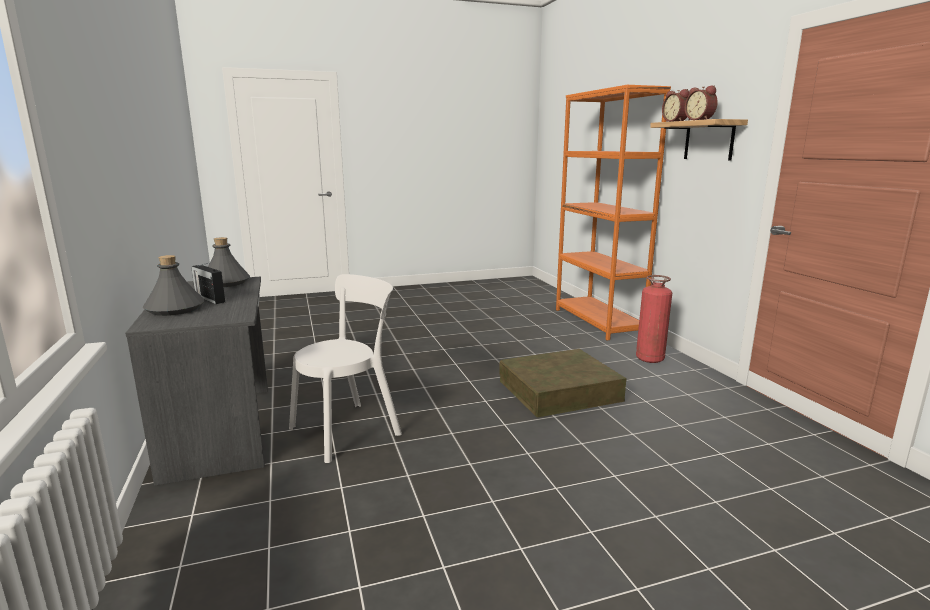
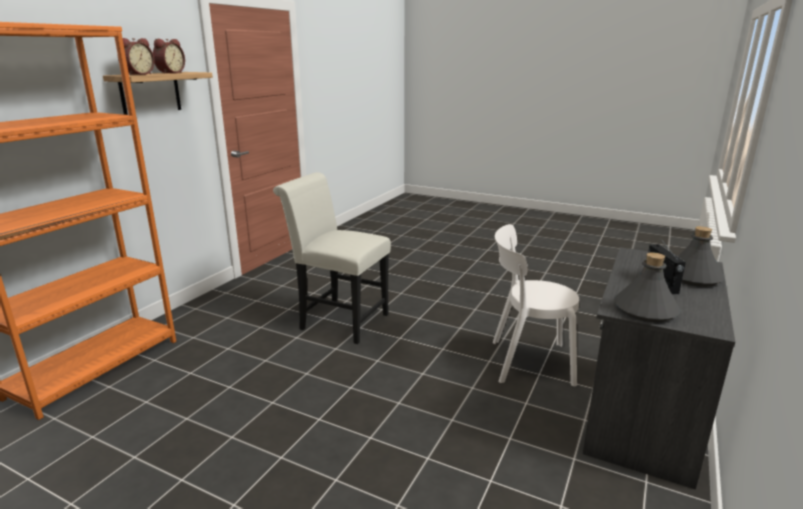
camera: 135 degrees left, 5 degrees up
(559, 391) = (339, 320): brown storage box -> white chair
(649, 359) = (217, 311): fire extinguisher -> none

